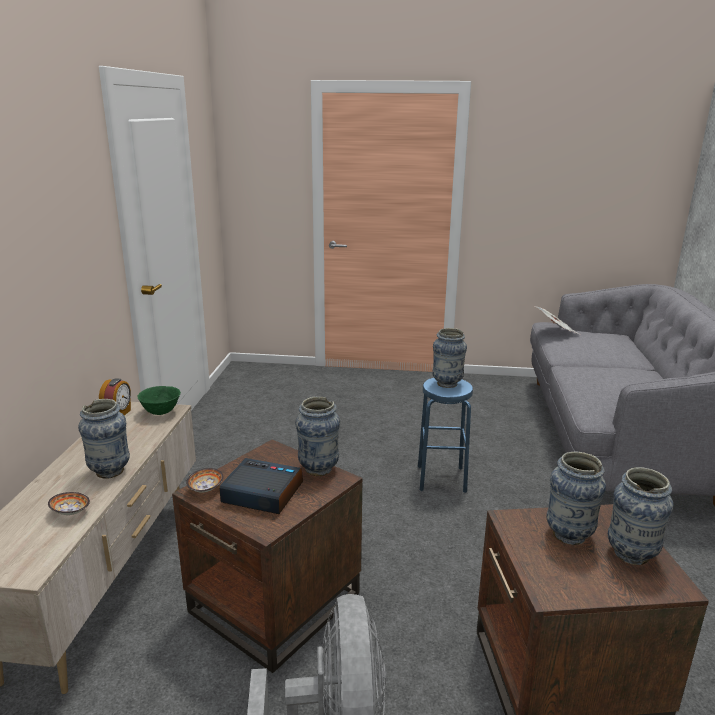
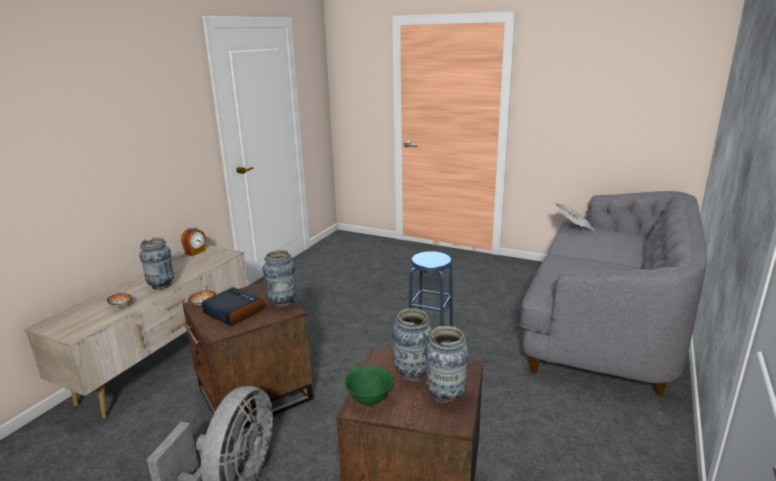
camera: 20 degrees right, 0 degrees up
(161, 412) = (221, 254): green bowl -> green bowl (369, 400)
(447, 384) = (432, 257): vase -> none

